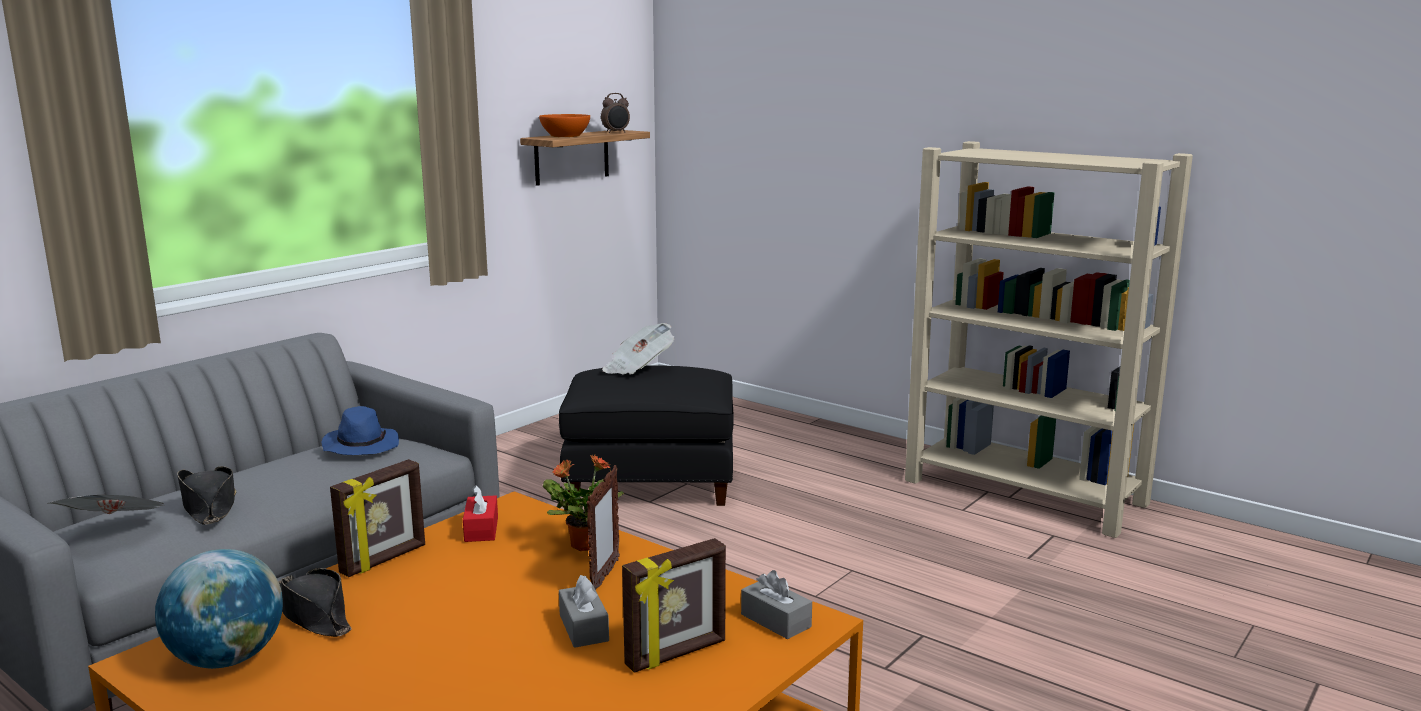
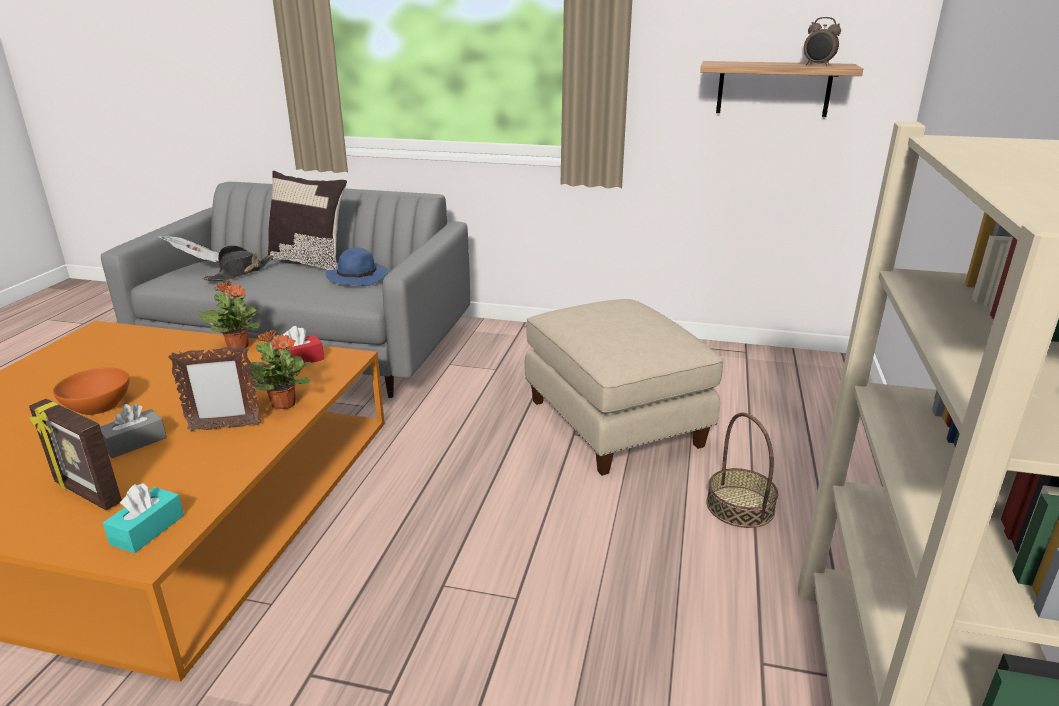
camera: 65 degrees right, 10 degrees up
(228, 659) = (97, 348): globe -> none
(235, 469) = (310, 262): none -> pillow
(314, 614) = (155, 351): black hat -> none
(384, 560) = (238, 346): picture frame -> potted plant
(565, 136) = (746, 63): orange bowl -> orange bowl (98, 405)
(638, 368) = (632, 312): newspaper -> none
(652, 481) = (616, 423): black ottoman -> beige ottoman
(775, 620) = (147, 530): grey tissue box -> turquoise tissue box
(810, 472) = (740, 506): none -> basket

